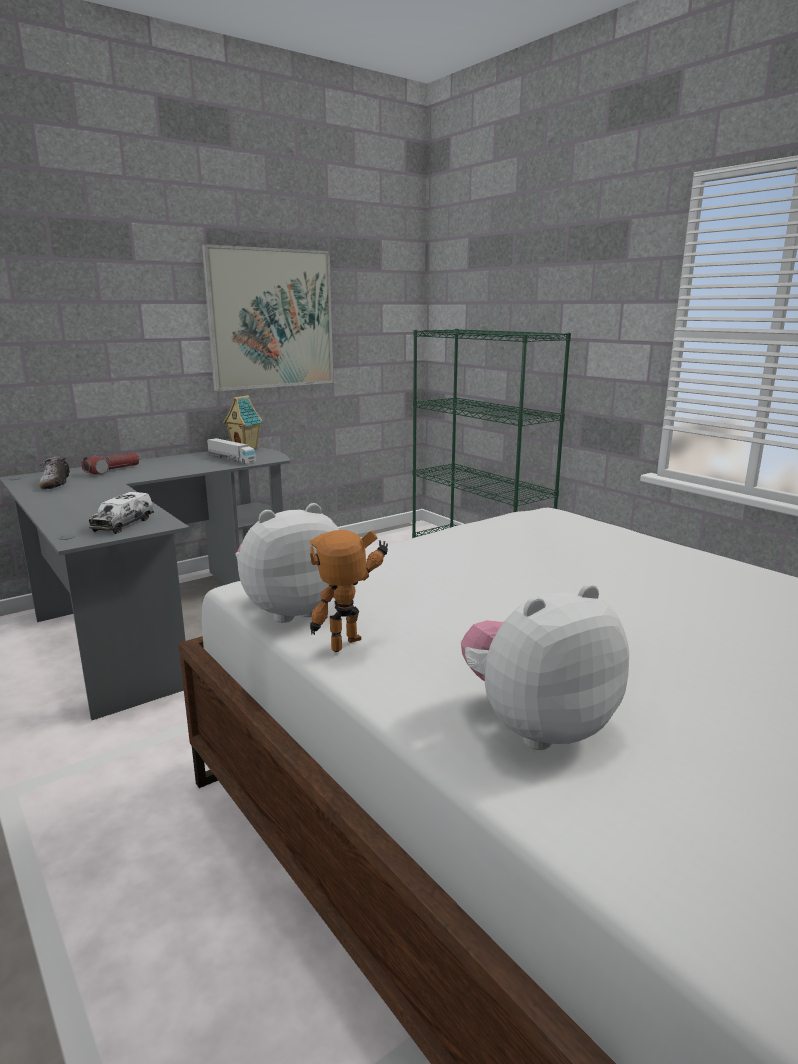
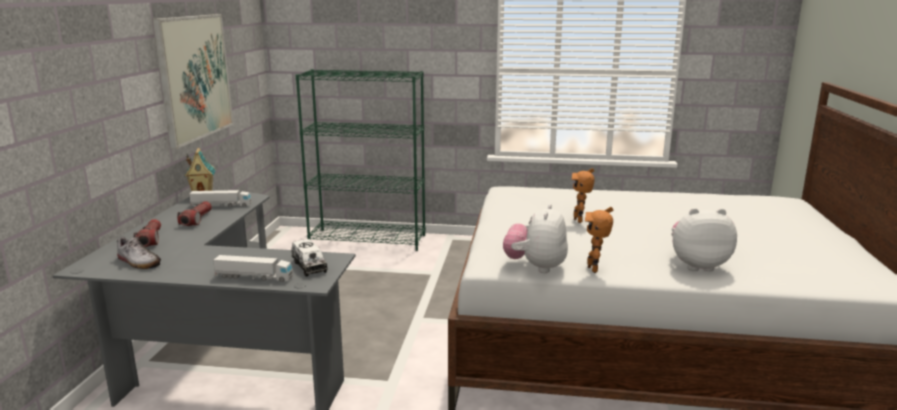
camera: 45 degrees left, 0 degrees up
(64, 518) = (254, 277): none -> toy truck
(182, 465) = (197, 220): none -> flashlight
(534, 578) = (580, 220): none -> toy robot
(537, 726) = (697, 265): plush toy -> plush toy turned 75 degrees clockwise

